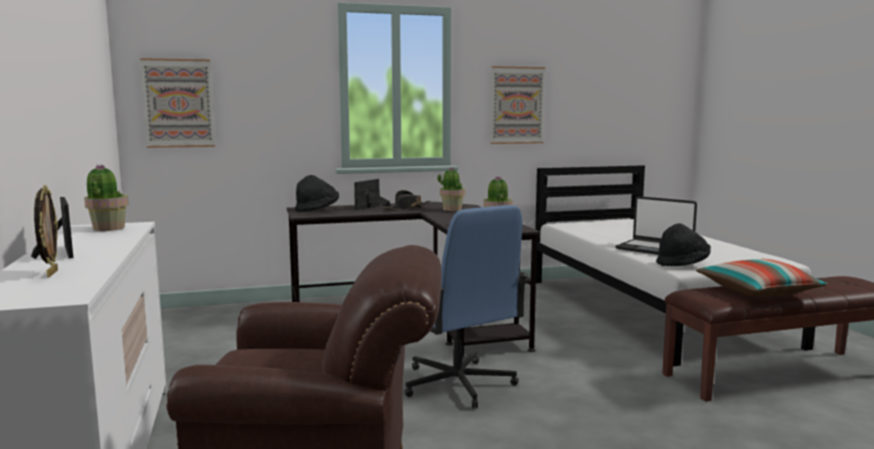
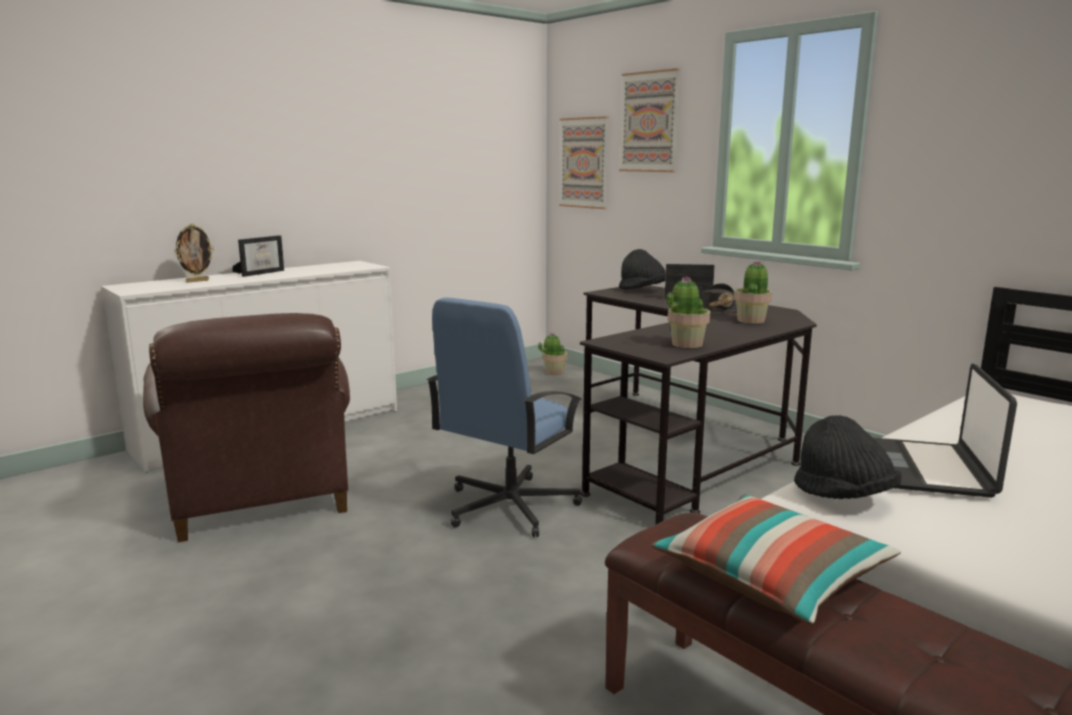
camera: 65 degrees right, 5 degrees up
(108, 228) = (351, 266): potted plant -> potted plant (554, 372)
(517, 105) = (979, 170): picture -> picture (649, 122)

